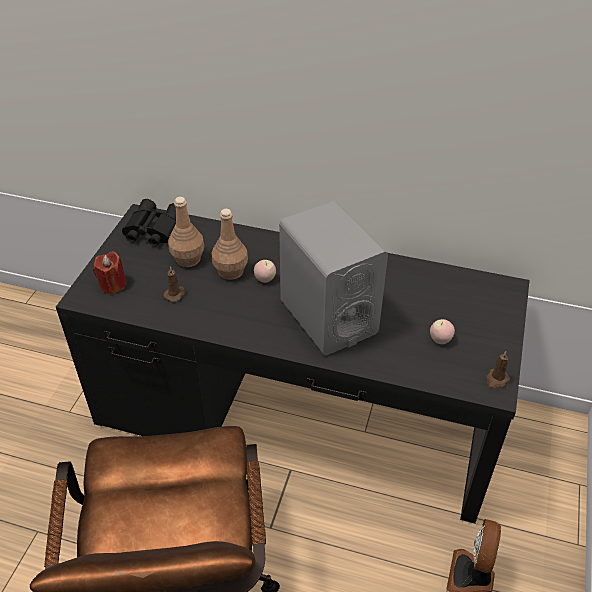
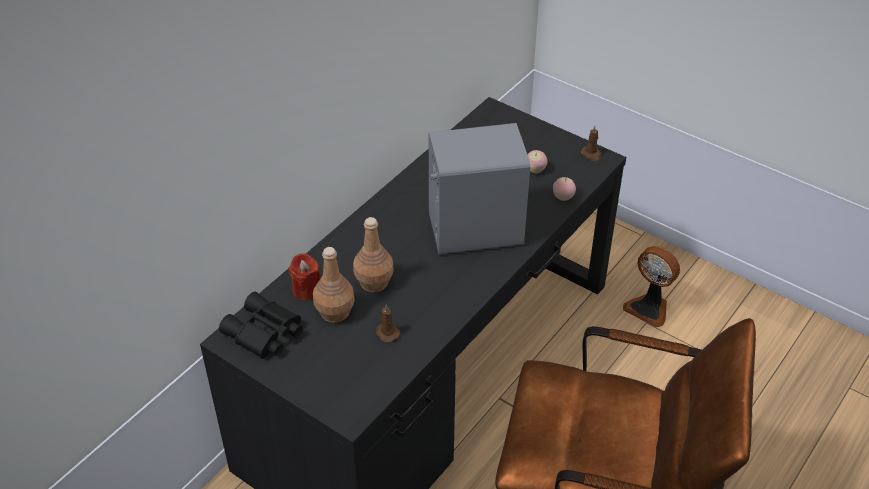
camera: 70 degrees left, 0 degrees up
(112, 285) = (343, 384): red candle -> red candle (306, 290)
(265, 279) = (400, 260): apple -> apple (563, 198)

